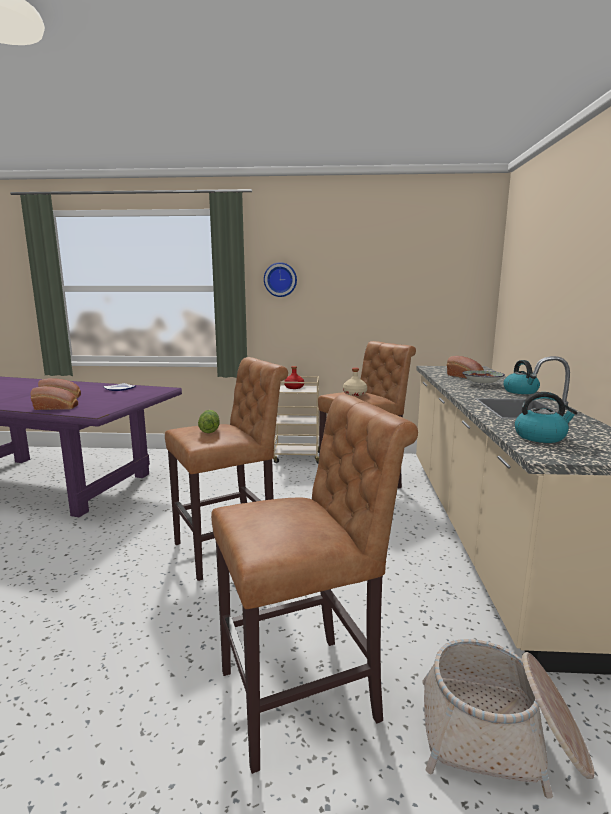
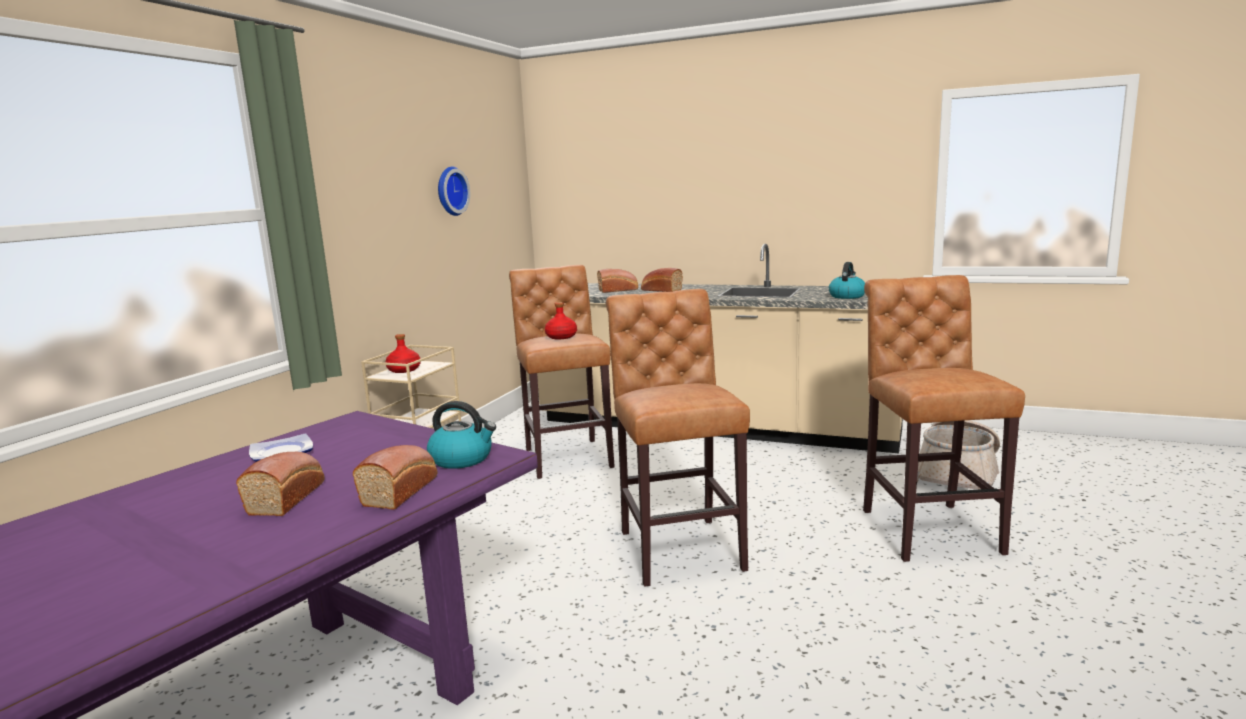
camera: 70 degrees left, 0 degrees up
(209, 429) = (677, 390): lettuce -> none
(280, 279) = (341, 192): wall clock -> wall clock (450, 191)
(354, 394) = (561, 337): beige bottle -> red bottle
(482, 384) = (660, 290): bowl -> bread
(521, 391) = (701, 286): kettle -> kettle (462, 459)

